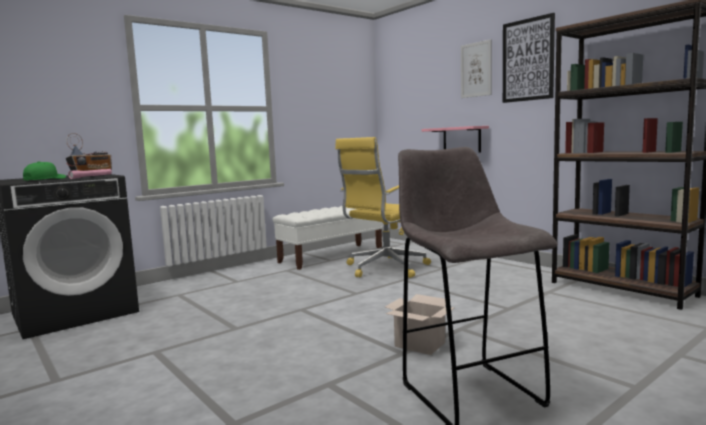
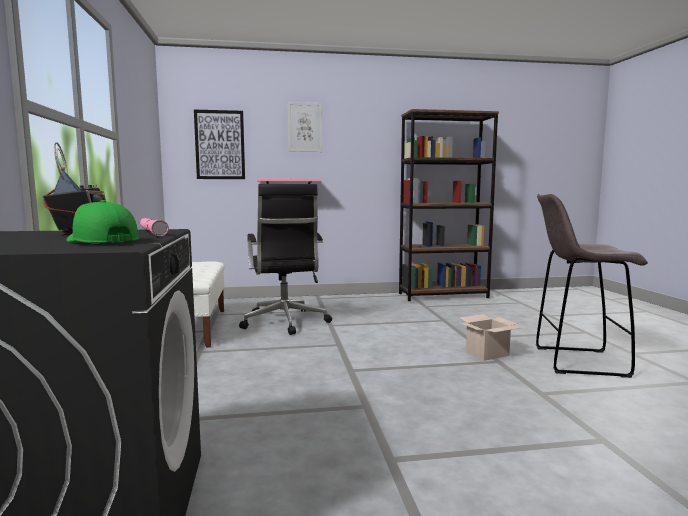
camera: 60 degrees left, 0 degrees up
(384, 268) = (285, 322): yellow office chair -> black office chair
(528, 60) = (356, 127): picture -> picture (220, 145)

